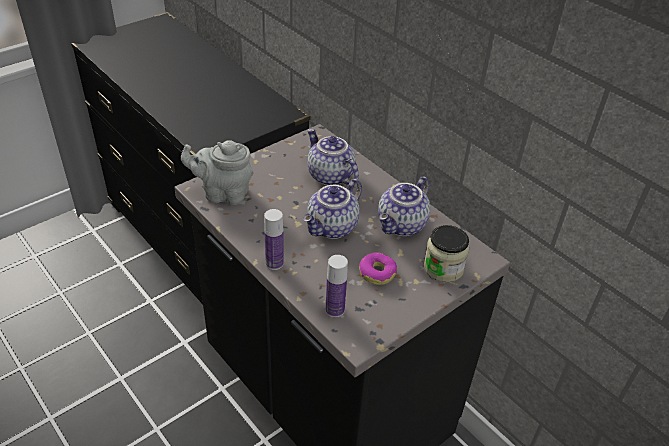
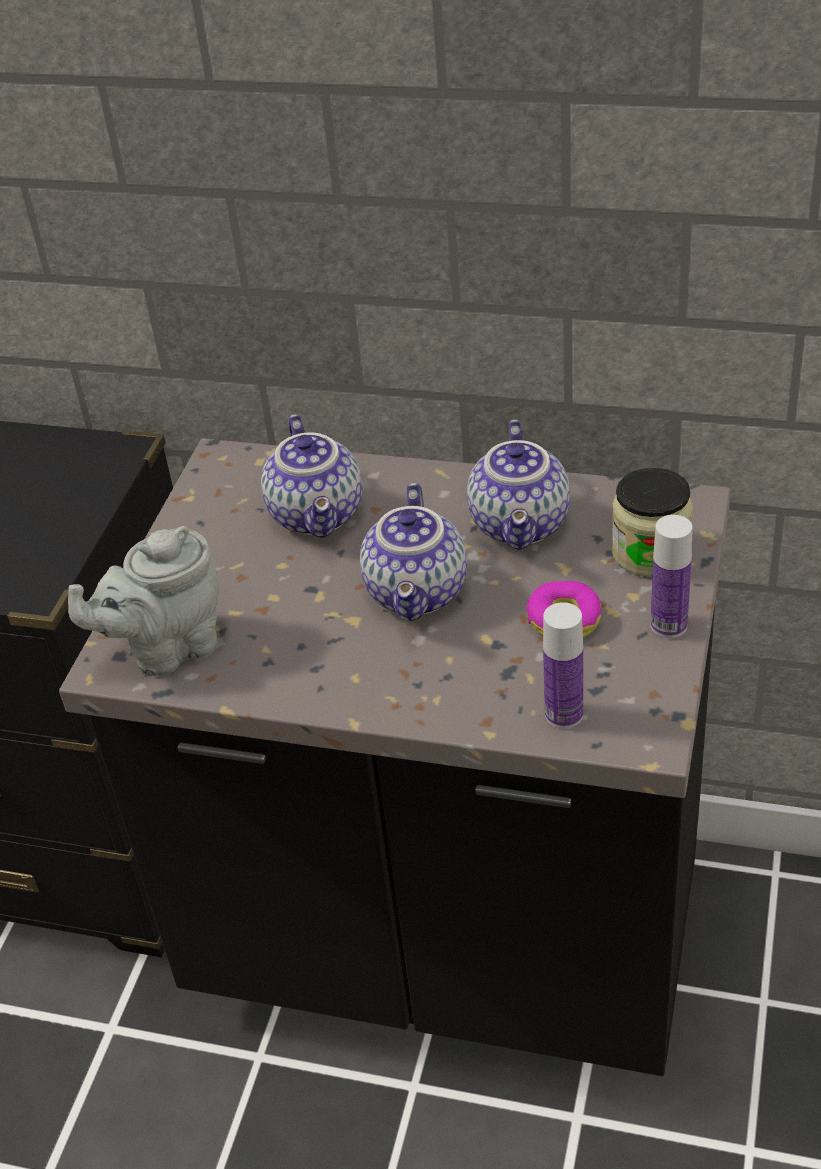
camera: 30 degrees left, 0 degrees up
(274, 263) = (389, 705): bottle -> bottle (668, 625)
(329, 176) = (319, 515): teapot -> teapot turned 120 degrees counterclockwise

